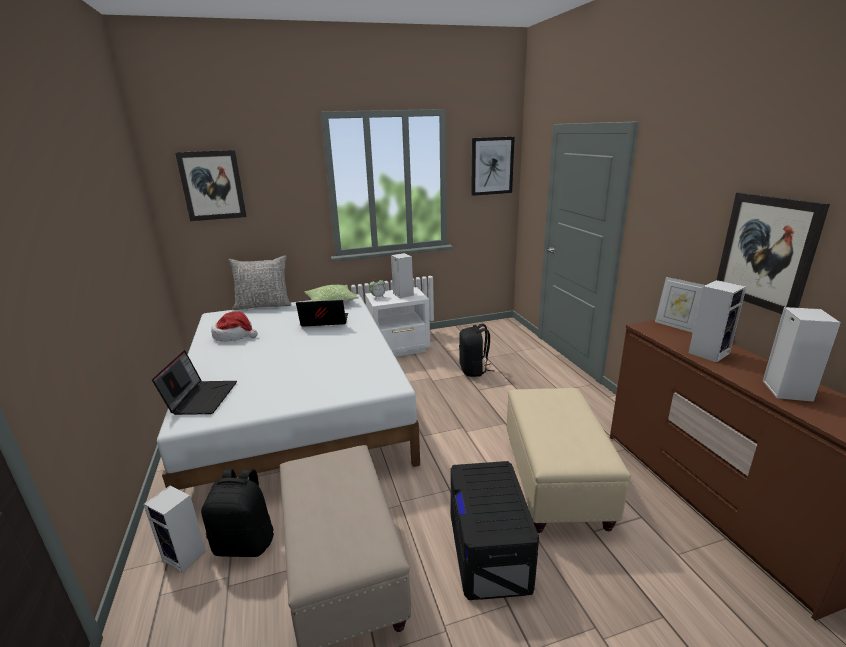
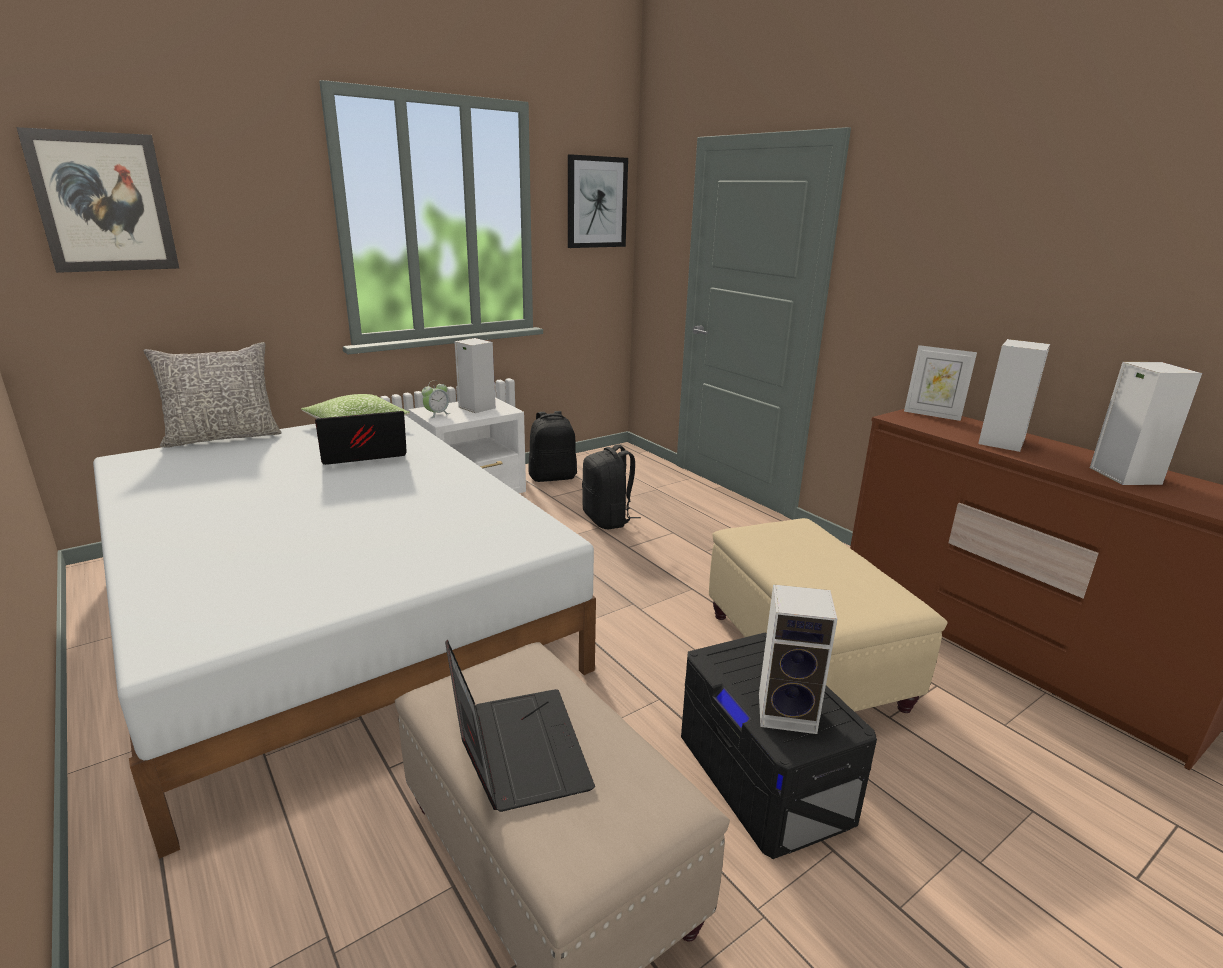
camera: 20 degrees left, 0 degrees up
(186, 556) = (213, 920): speaker -> speaker (789, 712)
(201, 397) = (183, 601): laptop -> laptop (515, 749)
(234, 335) = (191, 489): hat -> none
(245, 543) = (335, 864): black backpack -> black backpack (553, 477)
(766, 252) = (1062, 299): picture -> none

